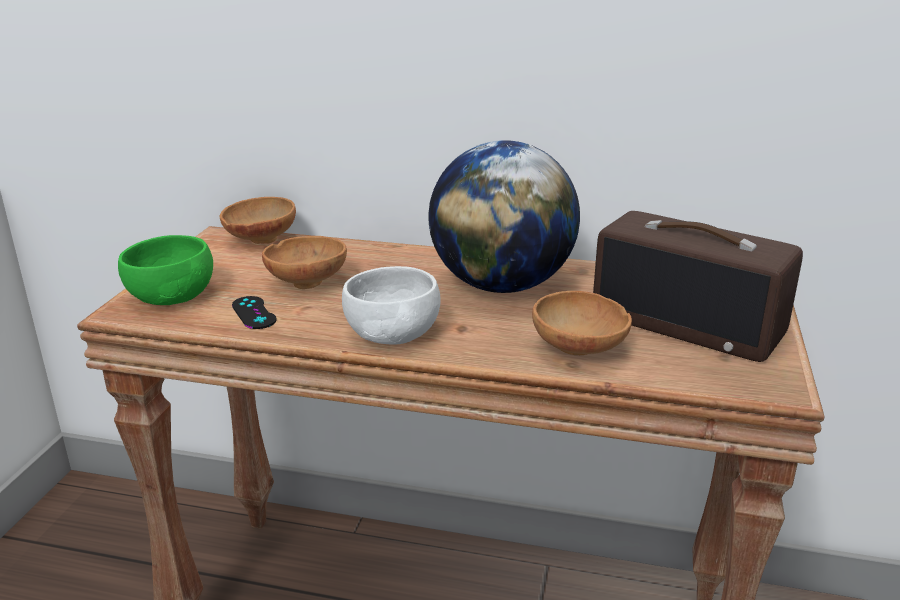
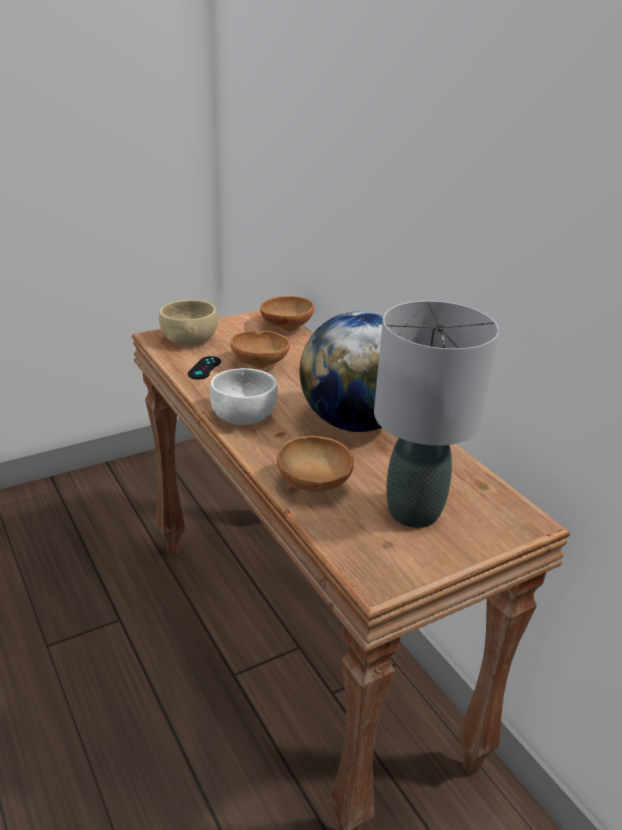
camera: 45 degrees right, 5 degrees up
(172, 295) = (190, 339): green bowl -> beige bowl
(689, 324) = (414, 513): radio -> grey table lamp

